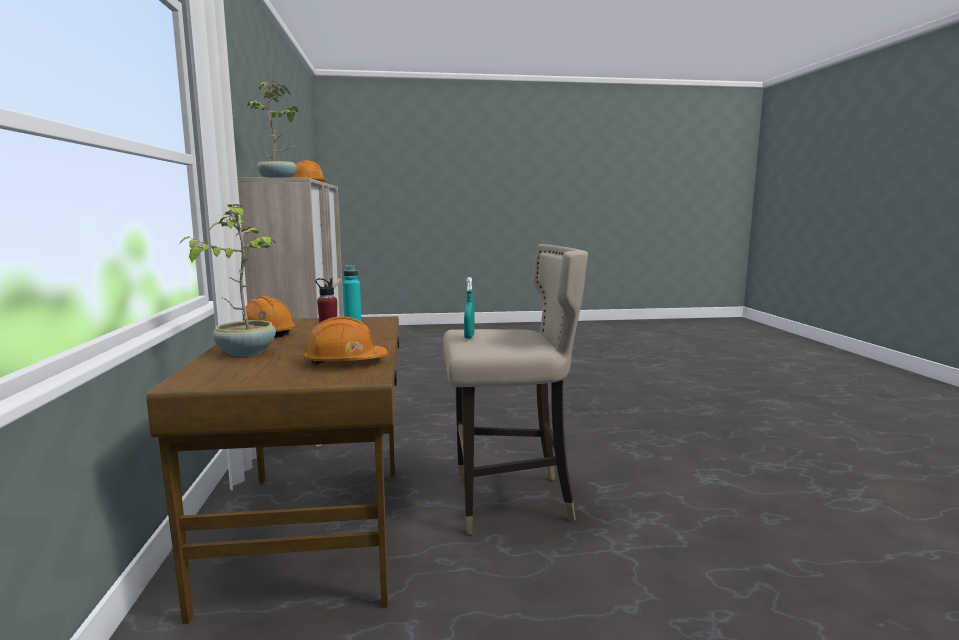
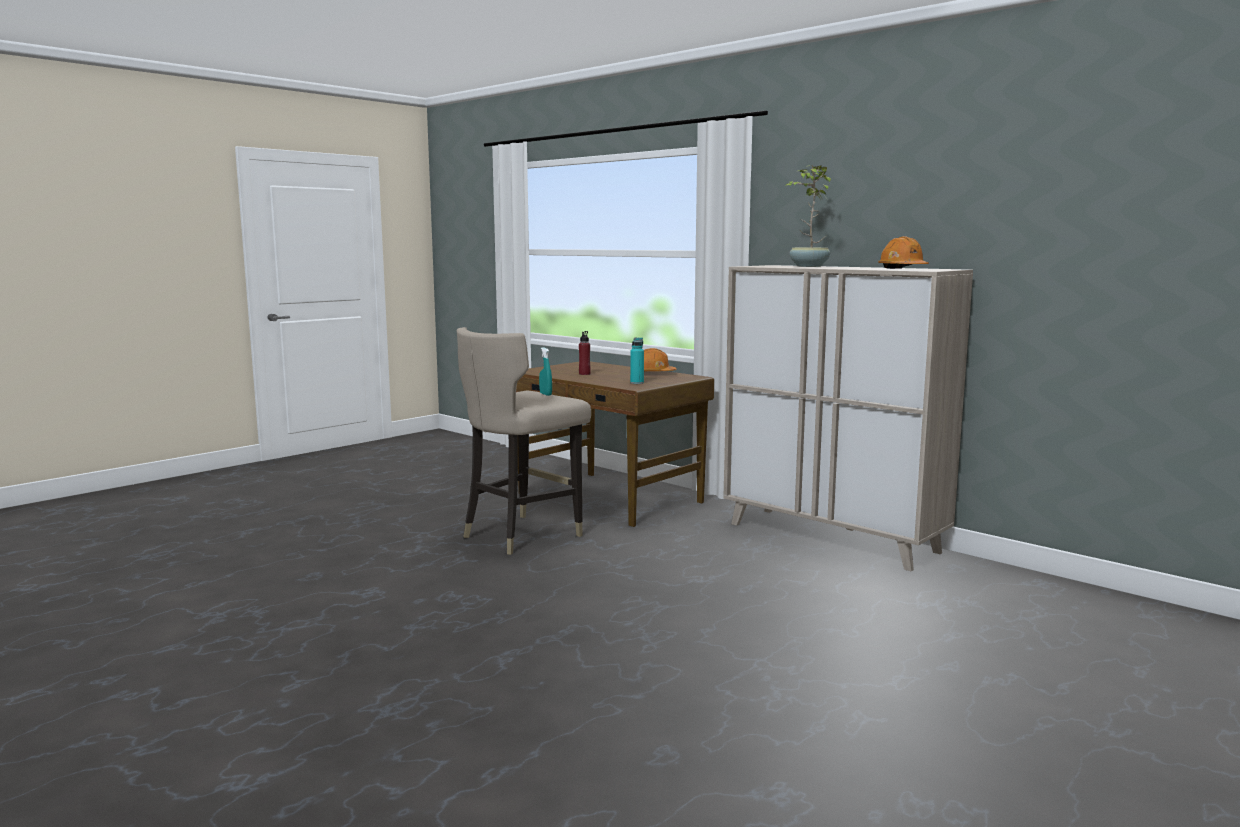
camera: 140 degrees right, 0 degrees up
(245, 351) = (615, 368): potted plant -> none
(344, 362) = (552, 372): orange hard hat -> none

